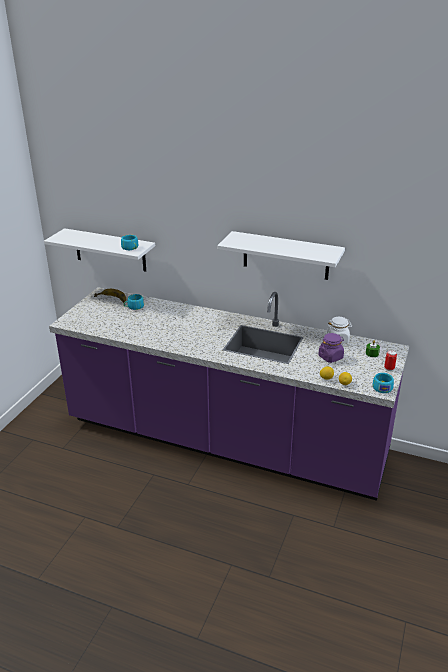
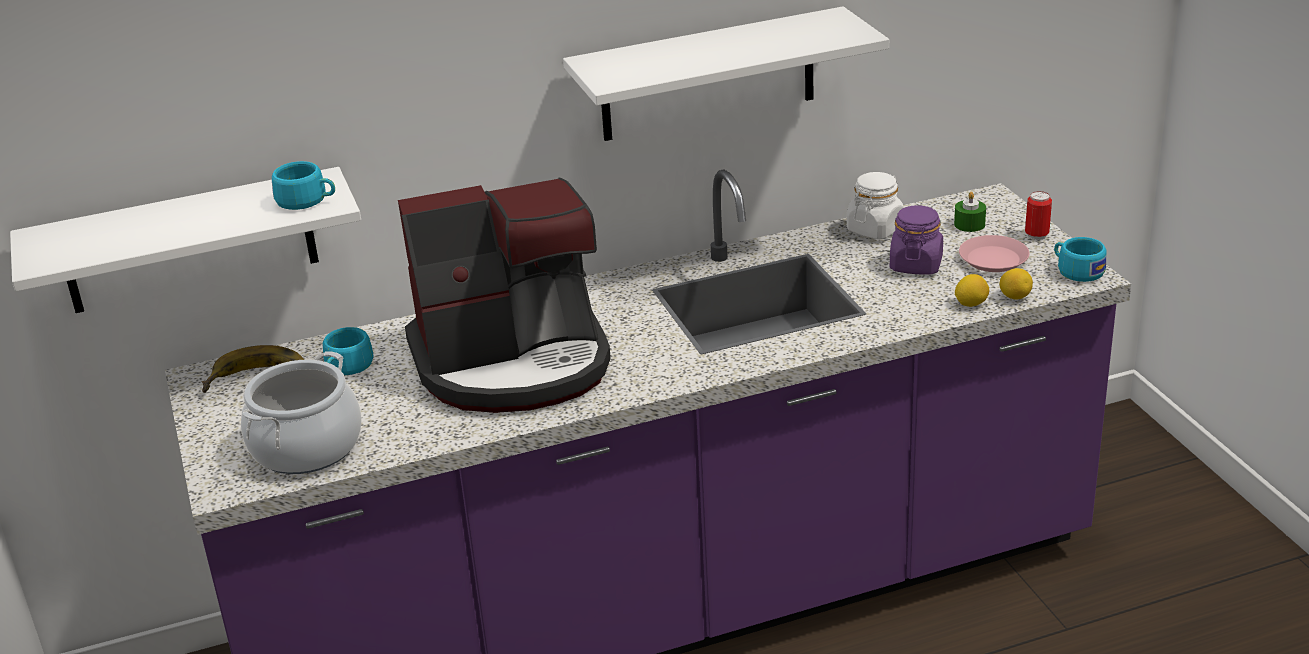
camera: 40 degrees left, 0 degrees up
(94, 322) = (306, 447): none -> cooking pot
(172, 326) = (514, 362): none -> coffee machine
(359, 368) = (993, 259): none -> pink plate

